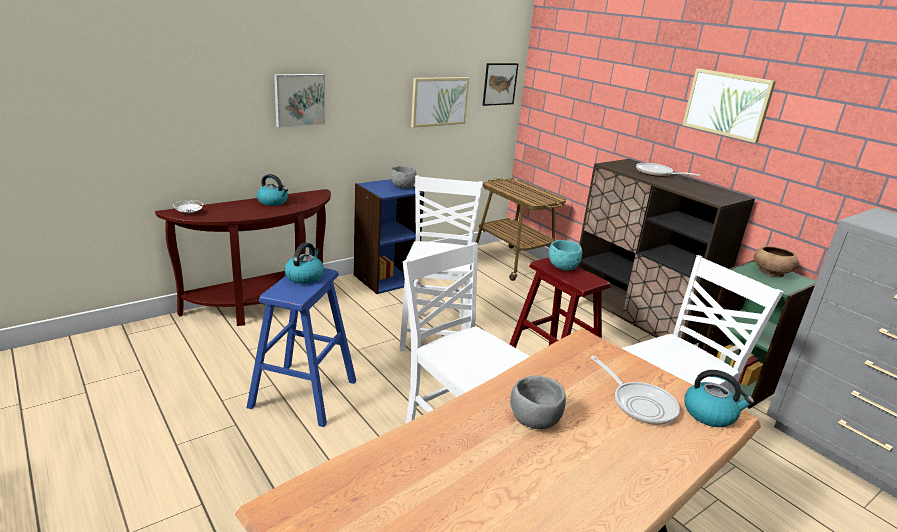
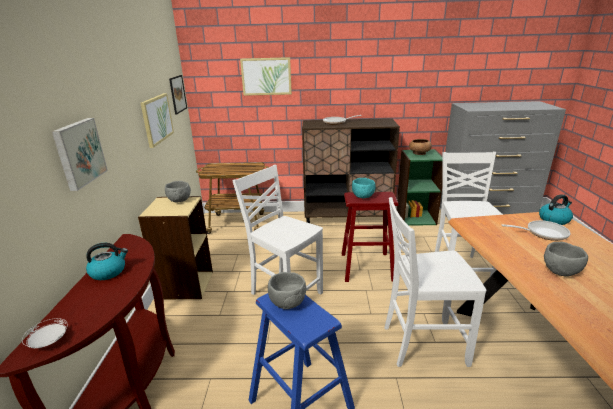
camera: 50 degrees left, 0 degrees up
(305, 276) = (287, 303): kettle -> grey bowl
(385, 279) = (185, 285): blue bookcase -> beige bookcase
(727, 104) = (360, 69): picture -> picture (266, 76)

